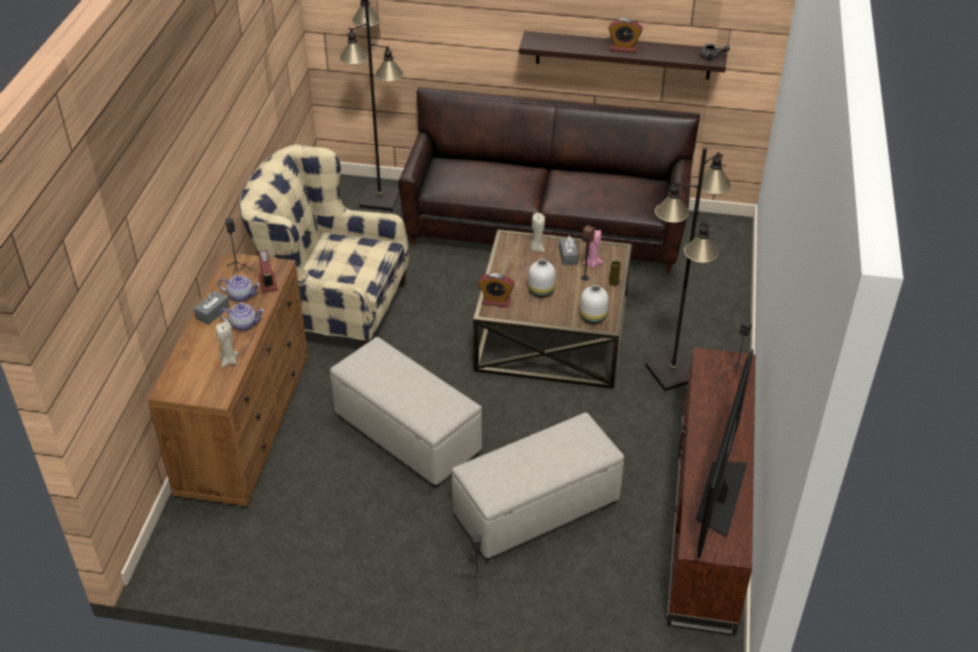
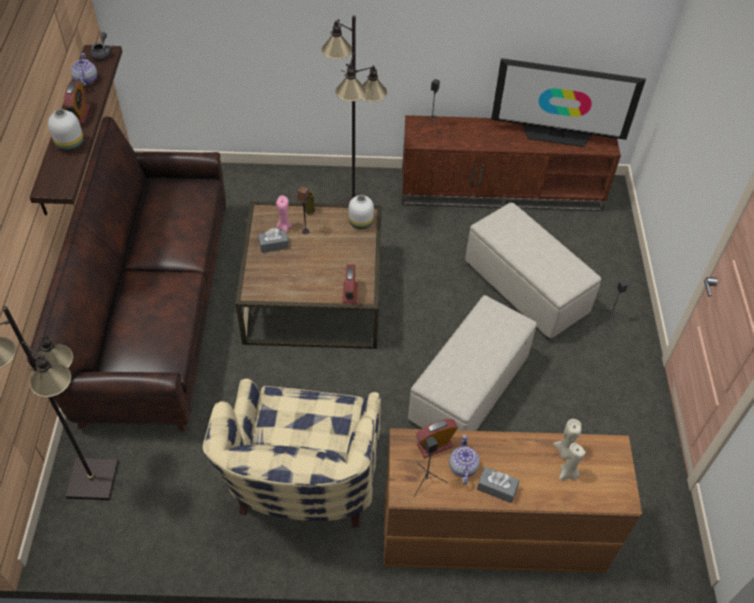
camera: 100 degrees left, 10 degrees up
(244, 324) = (506, 452): teapot -> teapot (86, 80)
(536, 249) = (265, 269): beige candle -> beige candle (568, 473)
(541, 292) = (331, 261): white vase -> white vase (71, 144)

